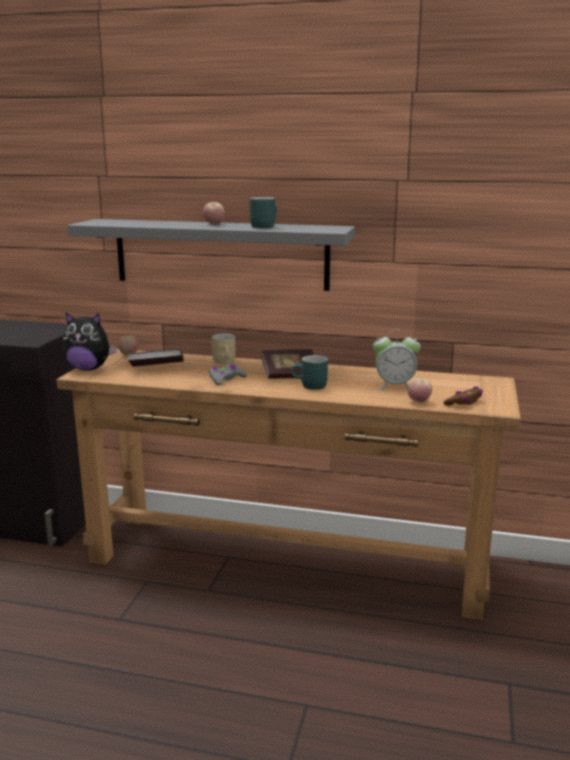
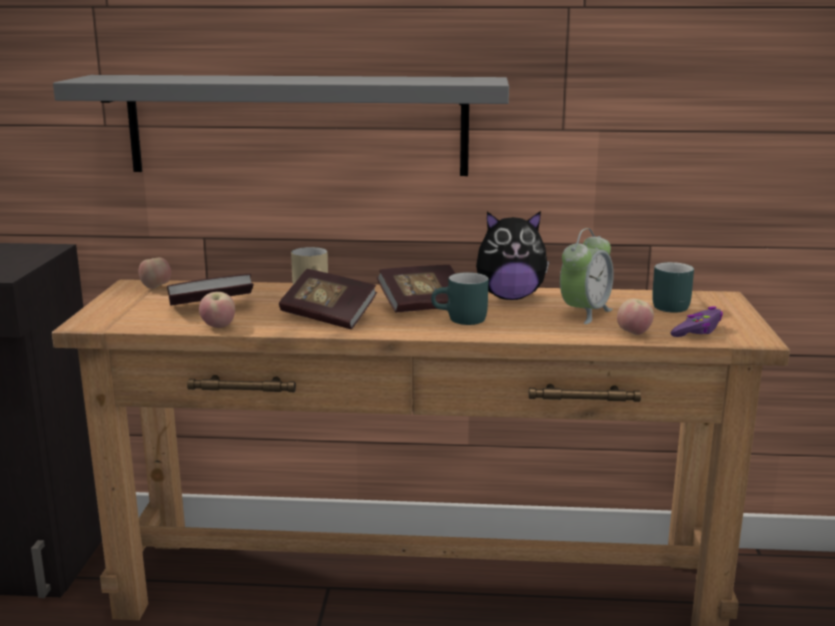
camera: 10 degrees left, 0 degrees up
(89, 368) = (100, 312): plush toy -> plush toy (510, 297)
(214, 224) = (292, 78): apple -> apple (218, 327)
(226, 379) = (328, 317): grey game controller -> book
(263, 226) = (372, 79): turquoise mug -> turquoise mug (669, 305)
(394, 386) = (585, 313): alarm clock -> alarm clock turned 45 degrees counterclockwise
(464, 402) = (697, 331): brown game controller -> purple game controller

